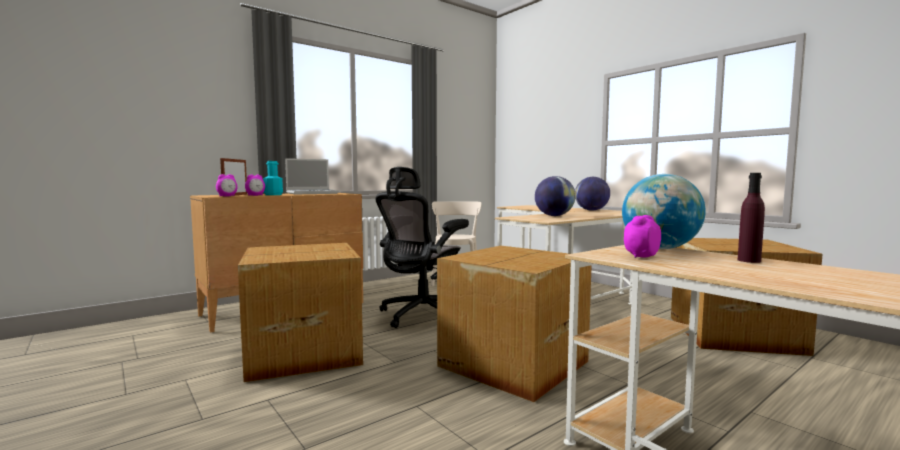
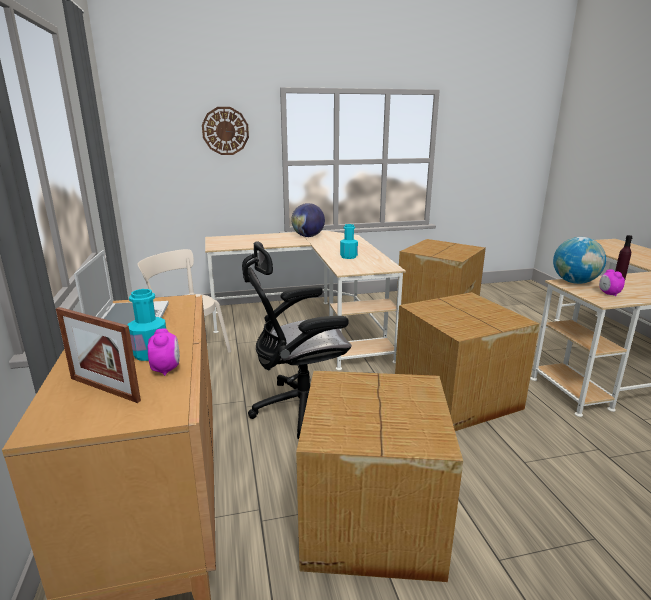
camera: 65 degrees left, 15 degrees up
(227, 196) = (170, 397): alarm clock -> none
(422, 315) = (302, 408): office chair -> office chair turned 105 degrees clockwise
(554, 216) = (348, 256): globe -> turquoise bottle
(560, 118) = (225, 131): none -> wall clock

